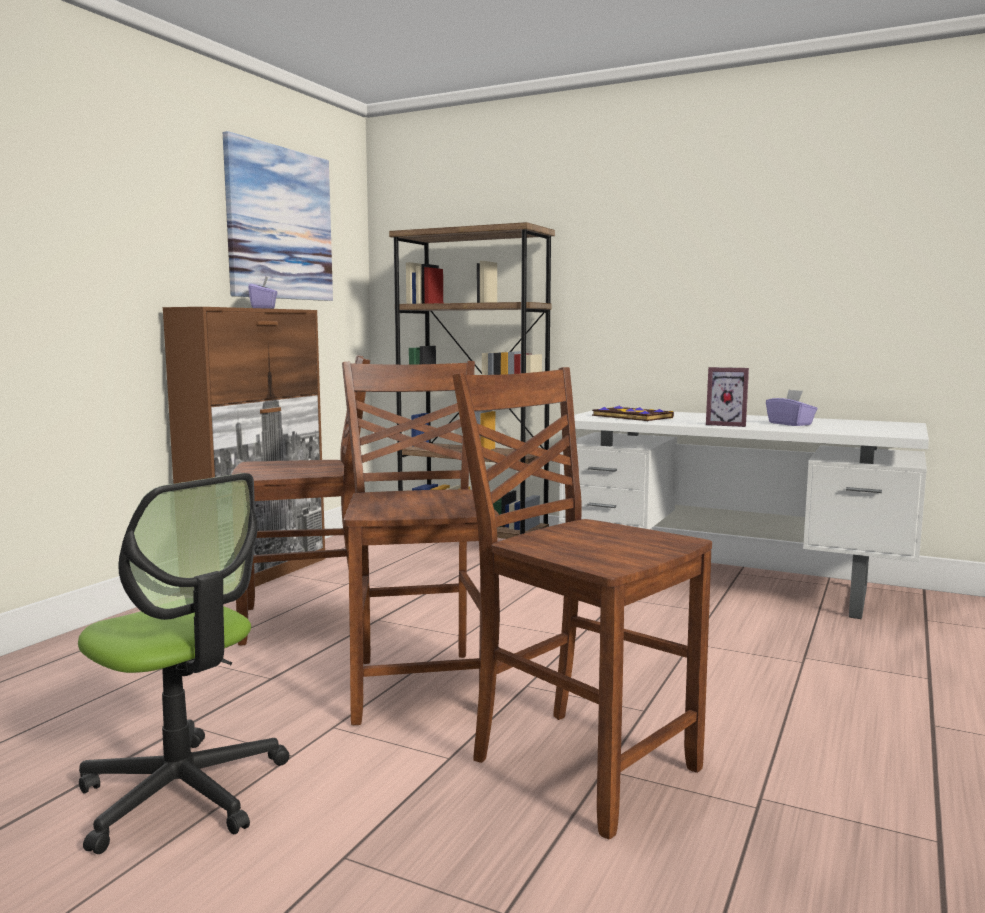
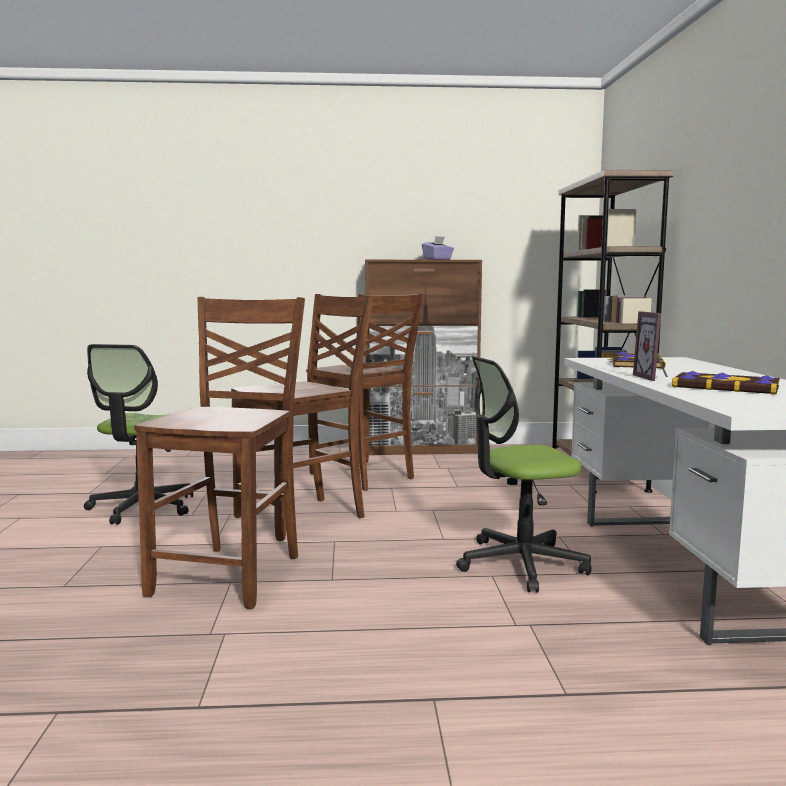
camera: 60 degrees right, 0 degrees up
(280, 224) = (483, 195): picture -> none
(672, 626) = (520, 564): none -> office chair
(790, 424) = (725, 386): purple tissue box -> book

